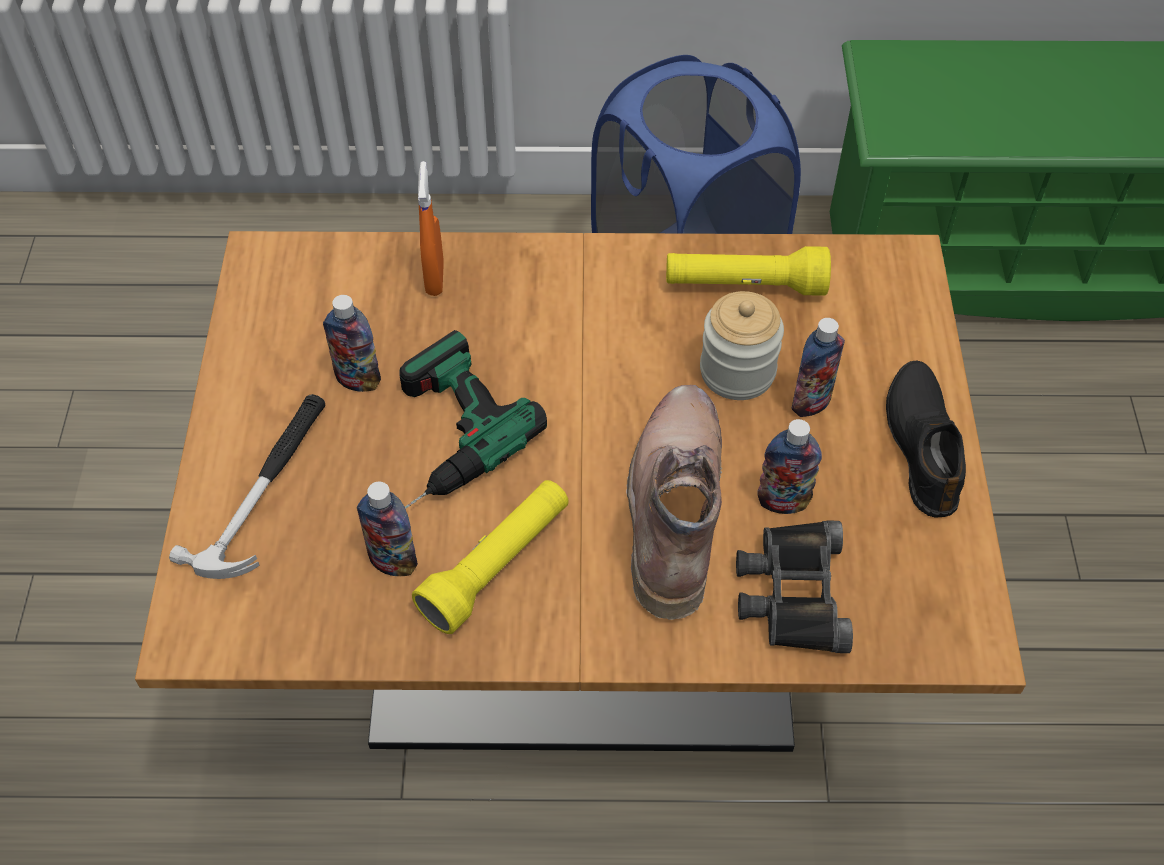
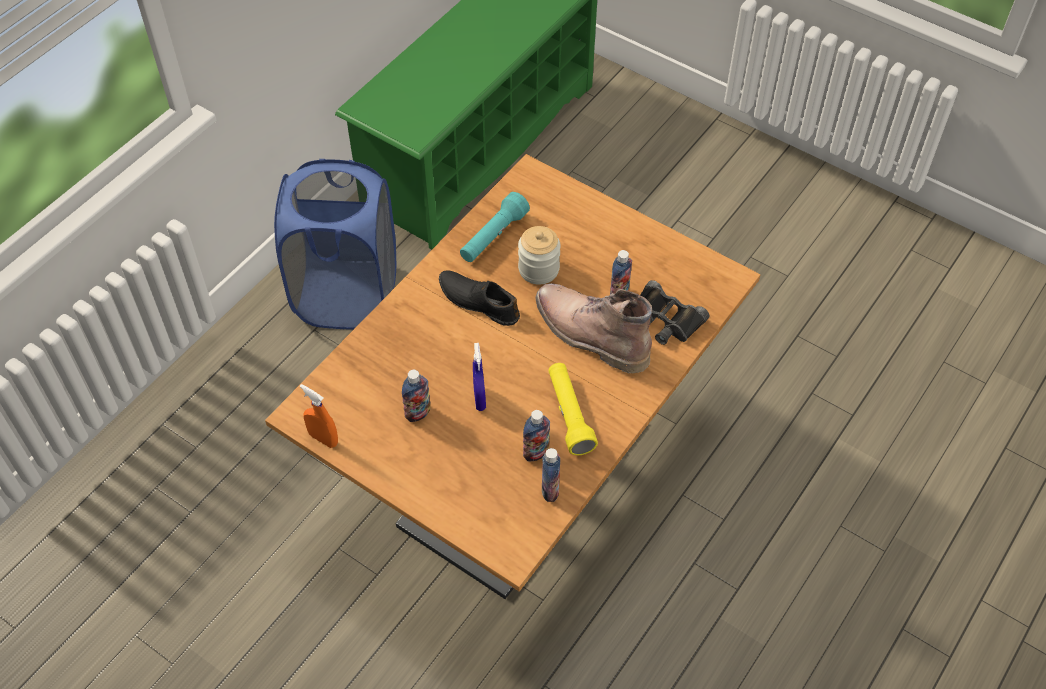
camera: 55 degrees left, 0 degrees up
(265, 488) = (452, 483): hammer -> none
(434, 278) = (380, 349): orange spray bottle -> orange spray bottle (323, 439)
(438, 436) = (479, 398): power drill -> blue spray bottle
(744, 286) = (493, 237): yellow flashlight -> turquoise flashlight
(811, 403) = (577, 254): bottle -> bottle (550, 490)
(924, 444) = (630, 231): black shoe -> black shoe (479, 301)

